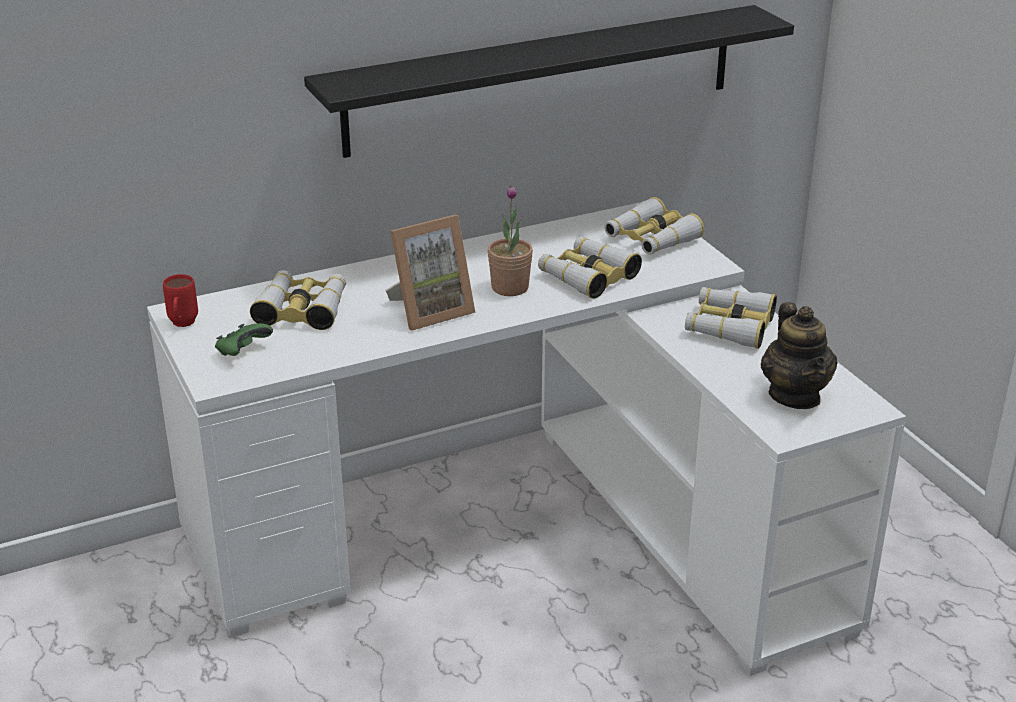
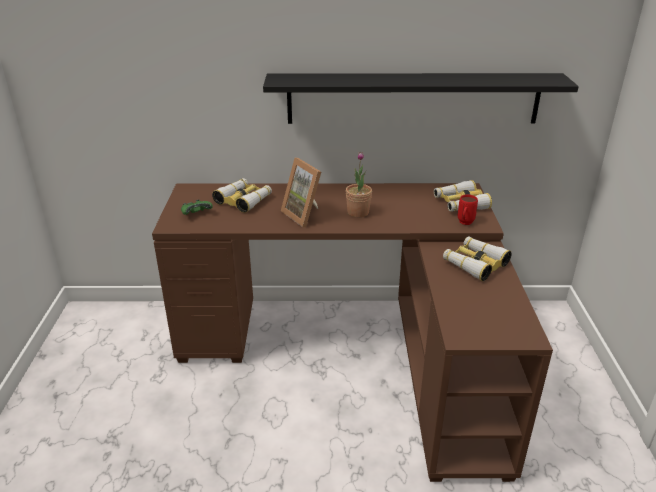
camera: 25 degrees right, 0 degrees up
(182, 325) = (182, 195): red mug -> red mug (464, 223)
(429, 310) = (305, 215): picture frame -> picture frame turned 60 degrees clockwise
(529, 530) = (358, 352): white desk -> brown desk
(588, 276) = (406, 216): binoculars -> none
(795, 395) = (485, 316): teapot -> none

